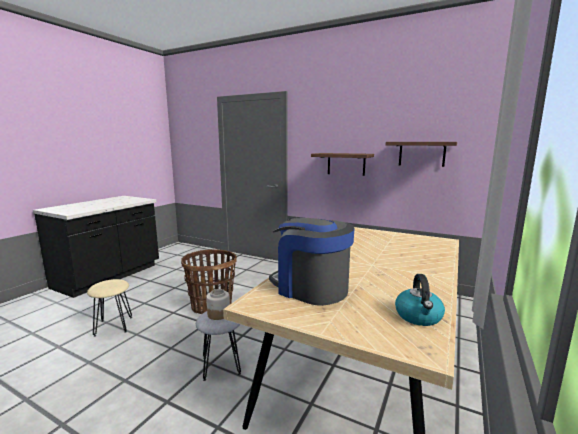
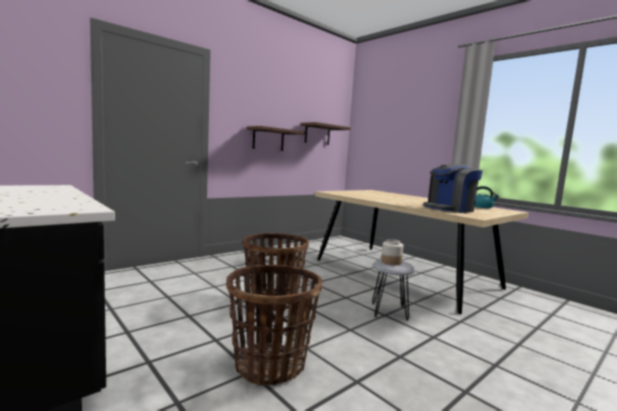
camera: 70 degrees left, 5 degrees down
(113, 326) = (270, 365): beige stool -> basket

